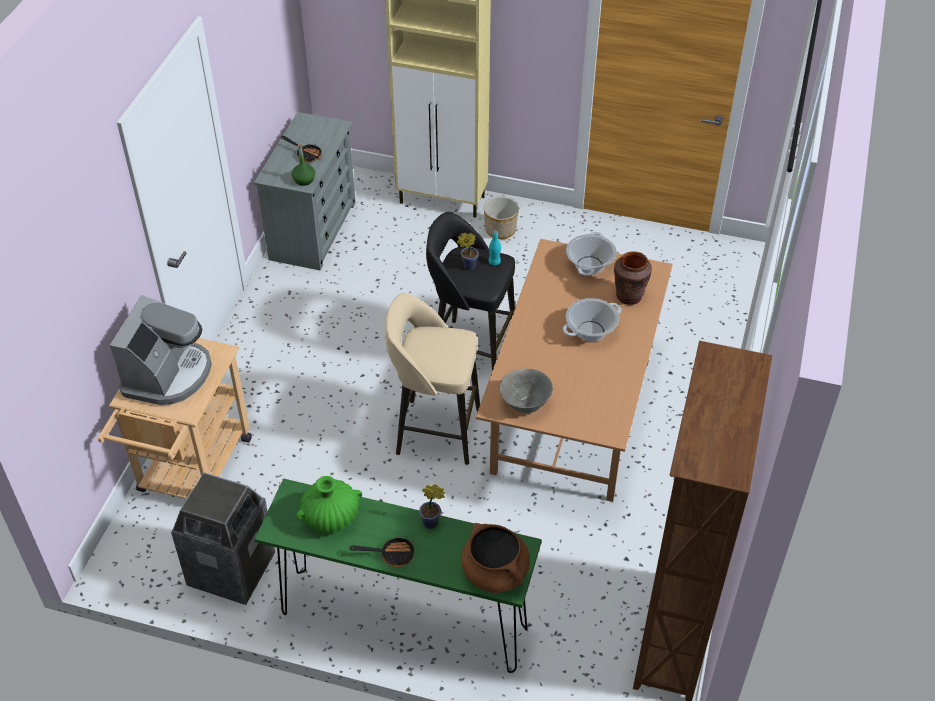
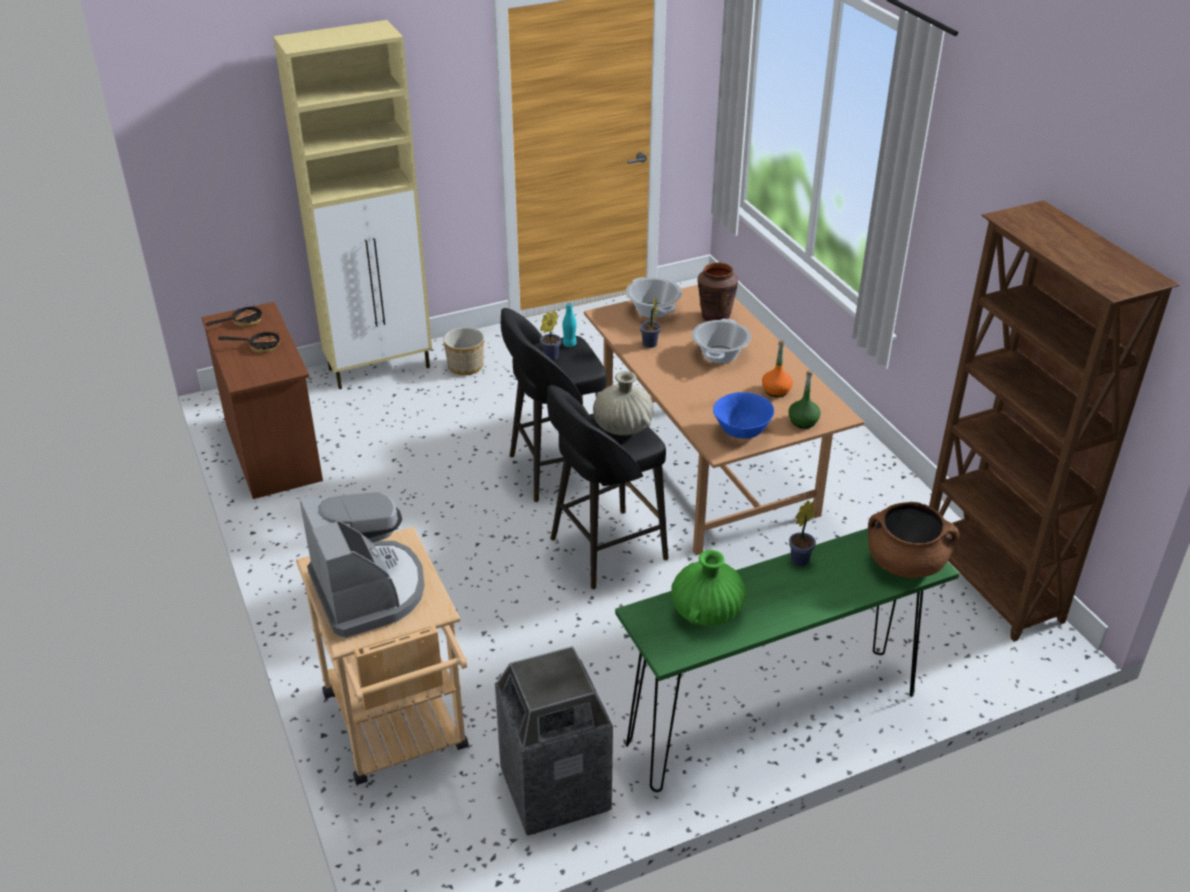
camera: 40 degrees left, 10 degrees down
(304, 180) = (286, 367): green bottle -> green bottle (803, 421)
(313, 230) = (273, 451): grey dresser -> brown dresser
(391, 555) = (803, 606): frying pan -> frying pan (243, 322)
(435, 431) = (605, 550): beige stool -> black stool
(450, 350) = (623, 427): none -> beige vase
(525, 404) = (742, 433): grey bowl -> blue bowl
(550, 294) = (650, 345): none -> potted plant
(593, 385) = (776, 391): none -> orange bottle

